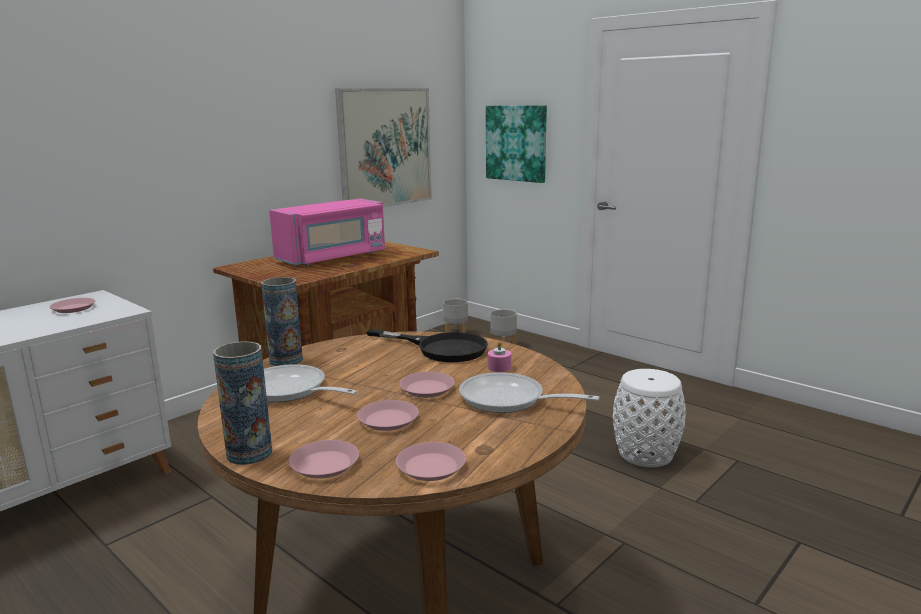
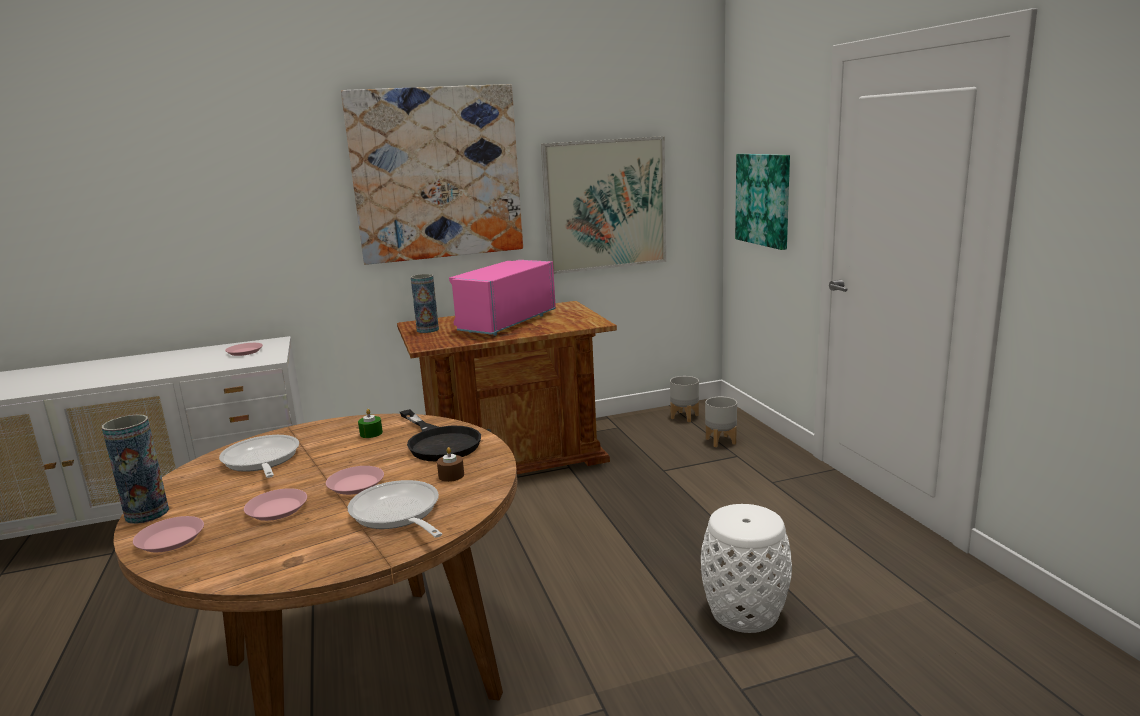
camera: 30 degrees right, 0 degrees up
(247, 113) = (436, 174): none -> picture
(286, 360) = (306, 429): vase -> vase (427, 330)
(333, 258) = (505, 323): pink microwave -> pink microwave turned 135 degrees clockwise
(362, 352) = (371, 433): none -> green candle
(430, 467) = (229, 565): pink plate -> none
(499, 367) = (451, 475): pink candle -> brown candle

